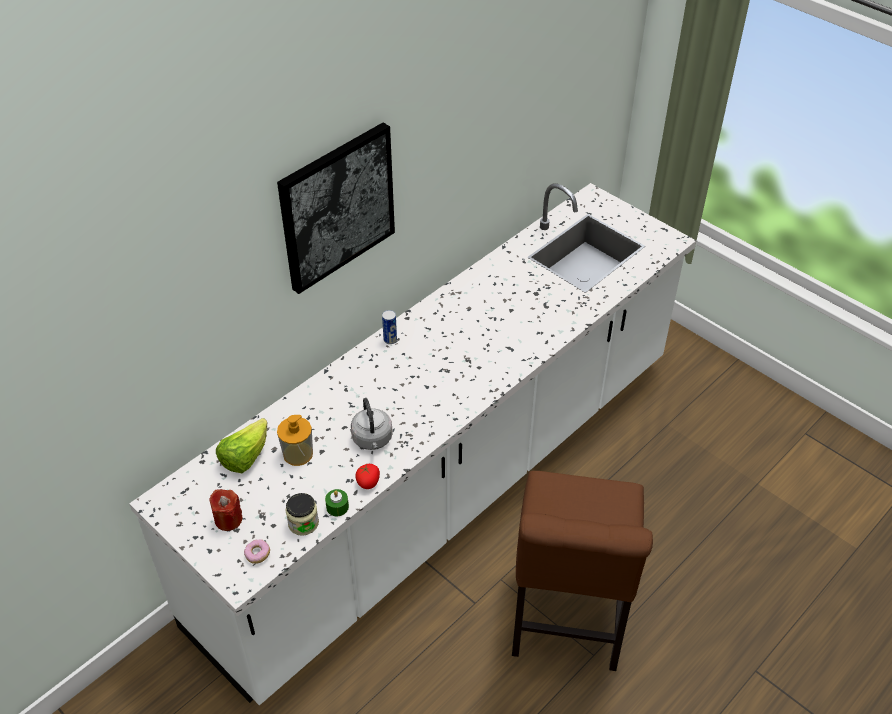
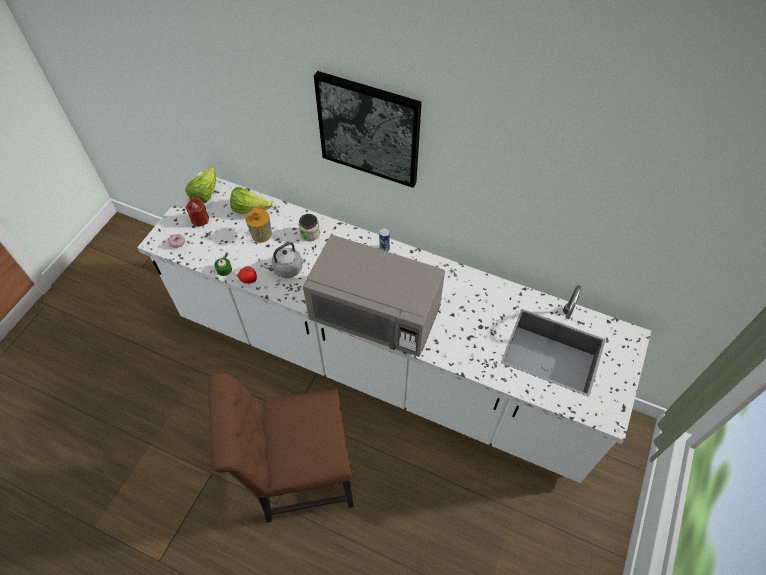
camera: 70 degrees right, 10 degrees up
(179, 504) = (205, 193): none -> lettuce
(303, 523) = (206, 256): jar -> jar (310, 234)
(482, 373) = (375, 315): none -> grey microwave

